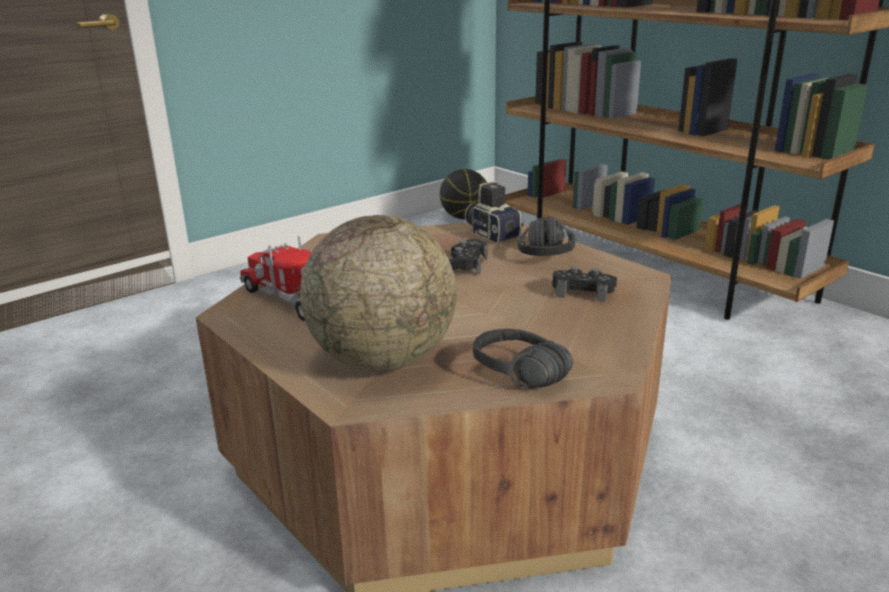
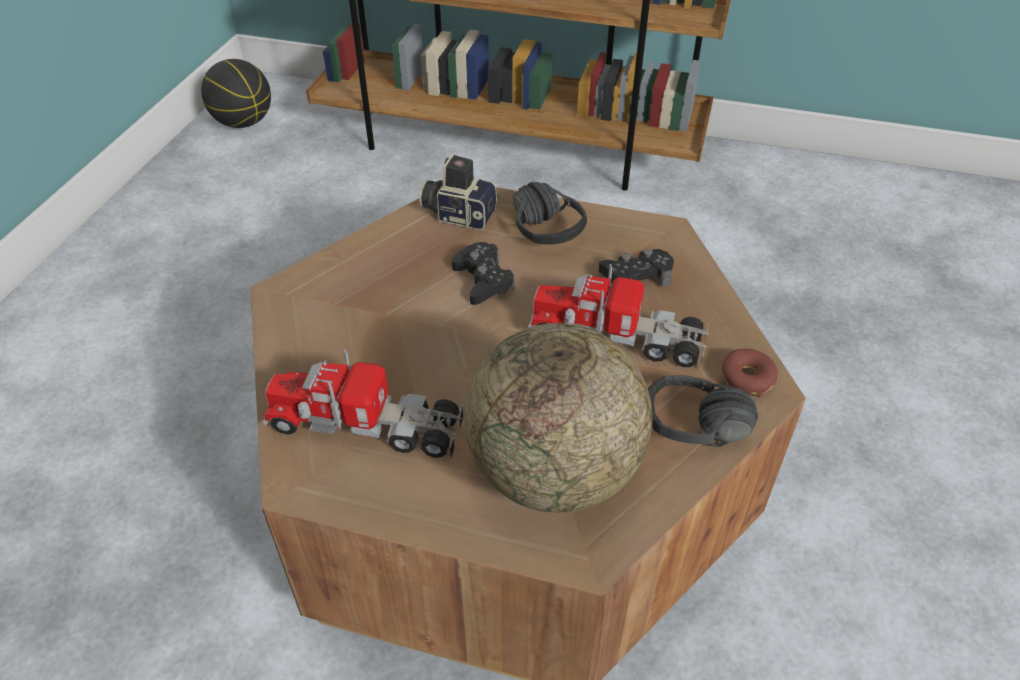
camera: 35 degrees left, 20 degrees up
(525, 315) = (617, 336): none -> toy truck
(602, 365) = (747, 378): none -> donut

